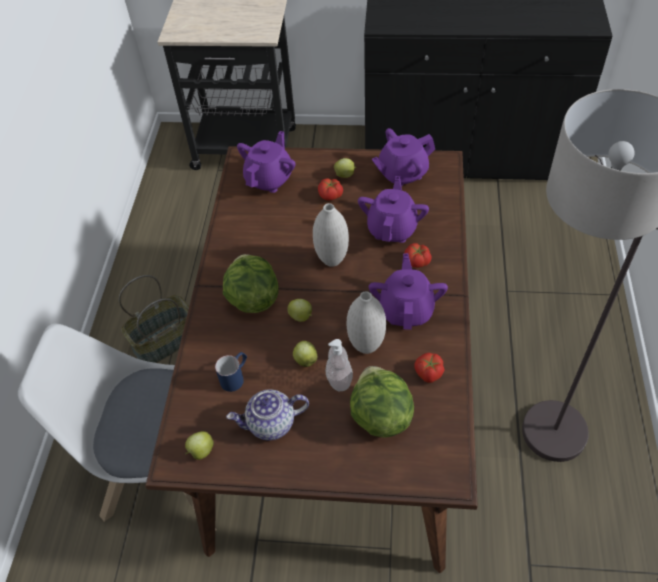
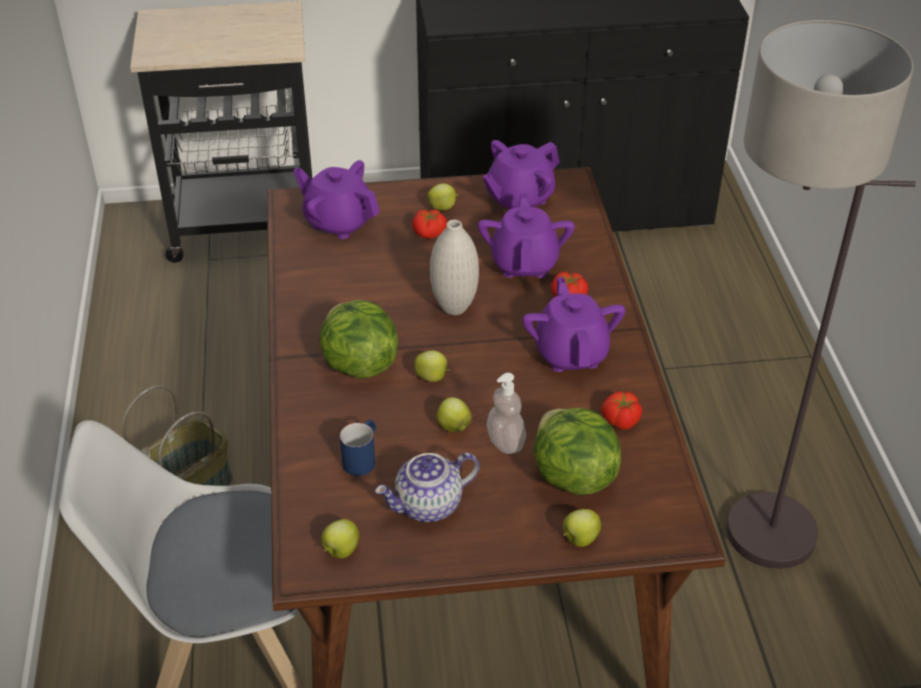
camera: 15 degrees left, 10 degrees down
(269, 179) = (339, 222): purple teapot -> purple teapot turned 75 degrees counterclockwise
(366, 346) = (530, 400): white vase -> none
(372, 471) = (579, 539): none -> apple

